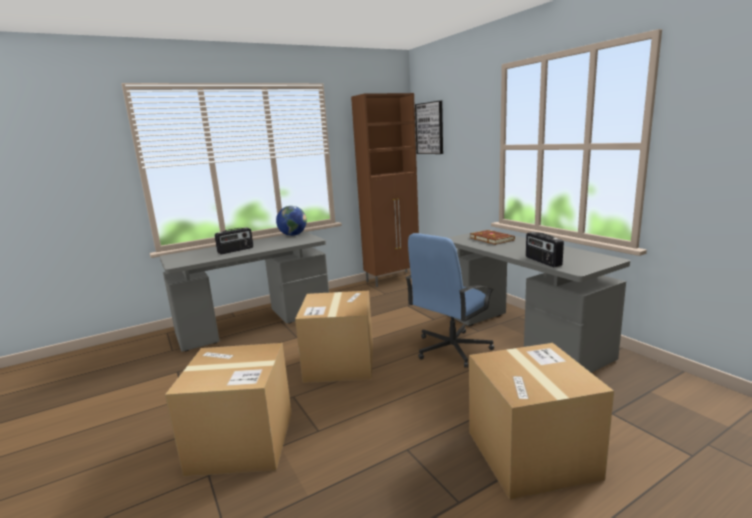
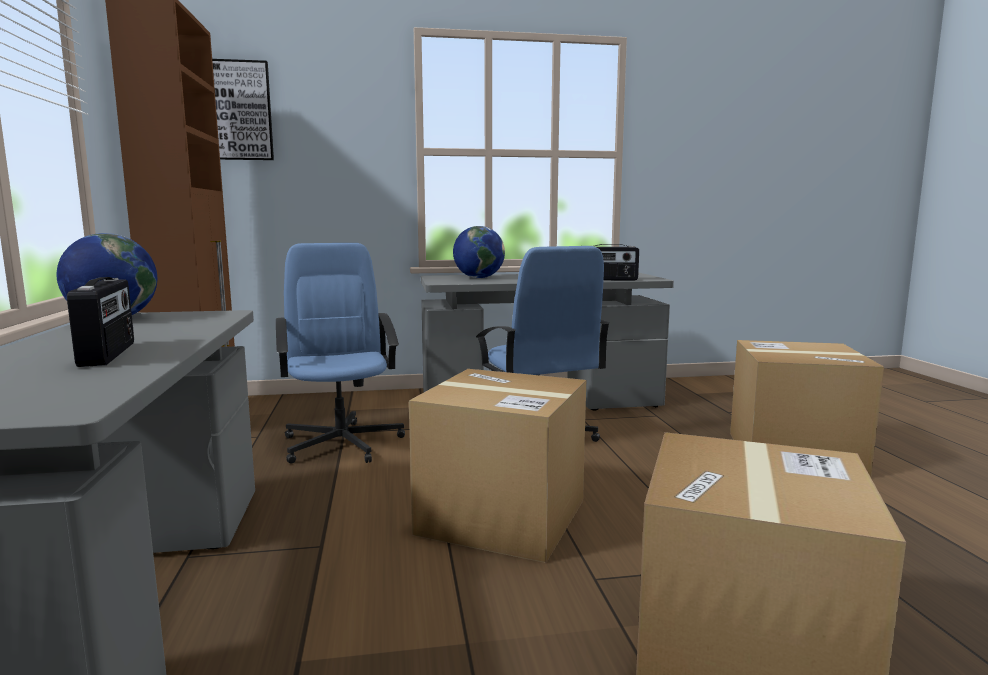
camera: 70 degrees left, 5 degrees down
(394, 309) = (342, 443): none -> blue office chair
(492, 239) = (478, 278): brown book -> globe

